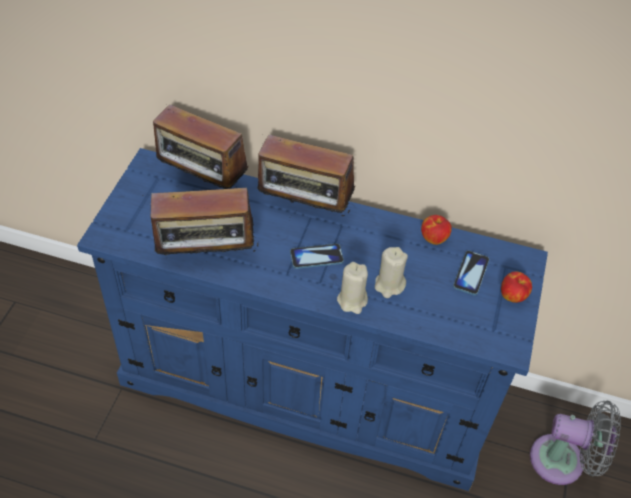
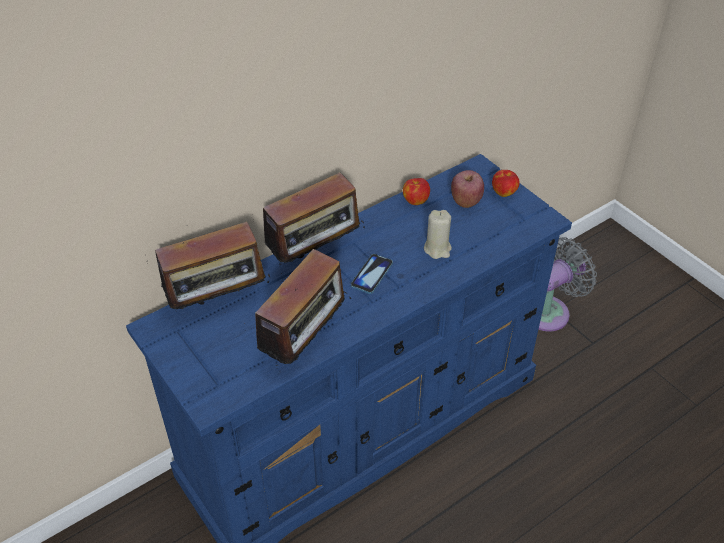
camera: 50 degrees left, 5 degrees down
(352, 300) = (434, 277): beige candle -> none
(471, 273) = (466, 201): phone -> apple

